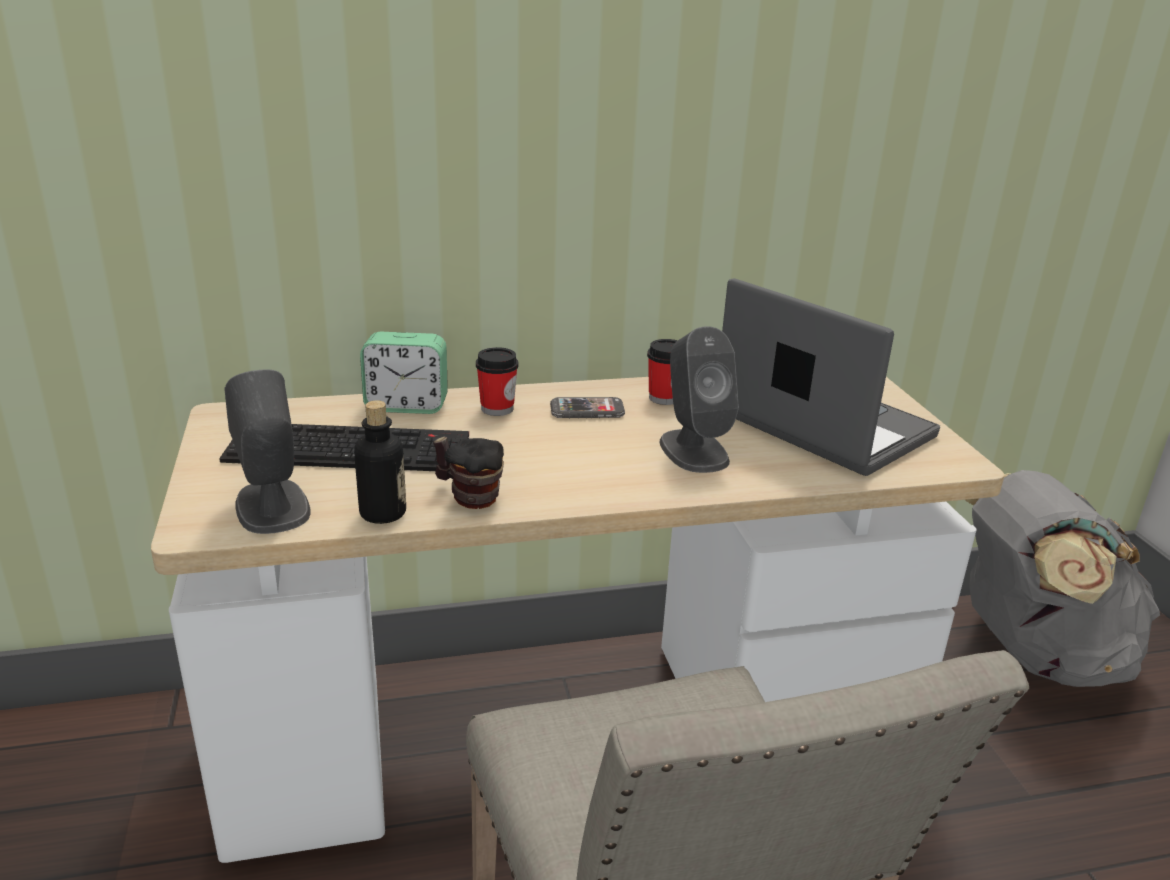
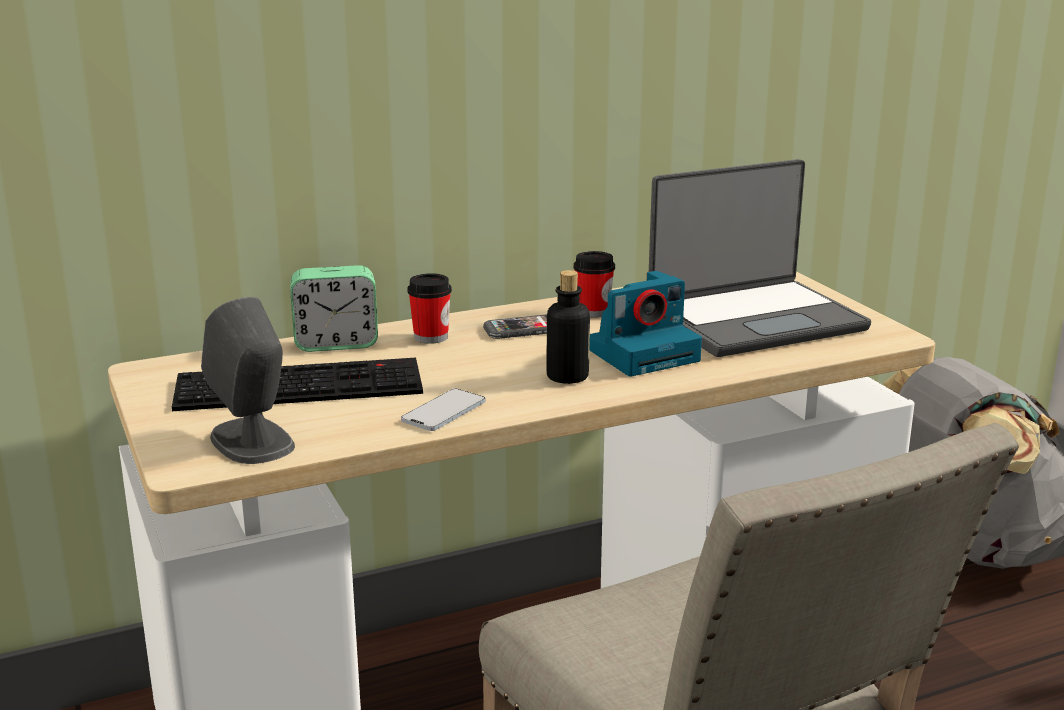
camera: 10 degrees left, 5 degrees down
(383, 513) = (366, 434): bottle -> bottle (567, 376)
(469, 496) = (444, 412): mug -> phone
(693, 450) = (642, 352): grey speaker -> camera
(821, 426) = (754, 320): laptop -> laptop turned 120 degrees clockwise

